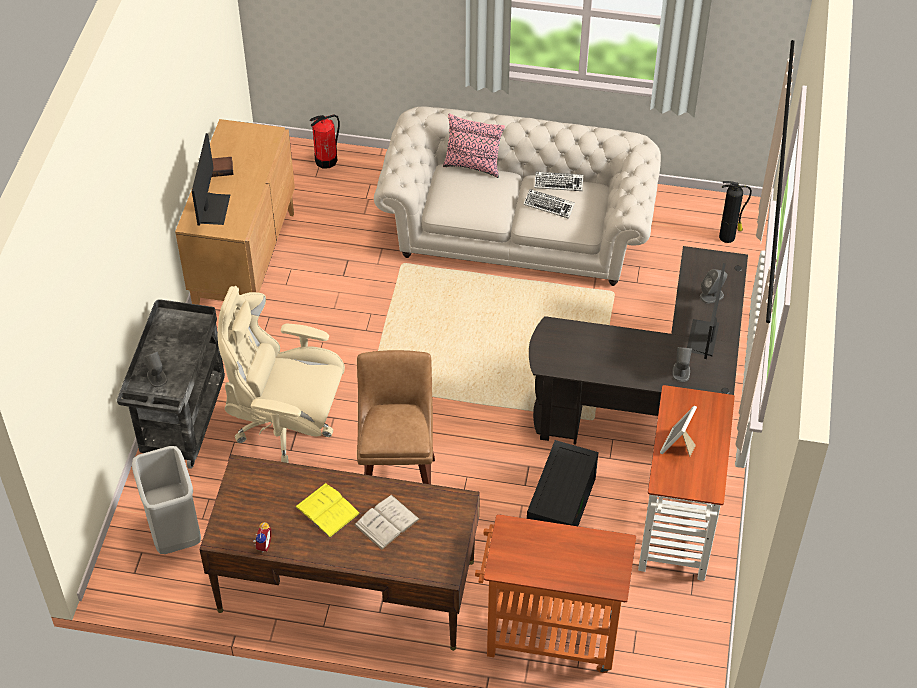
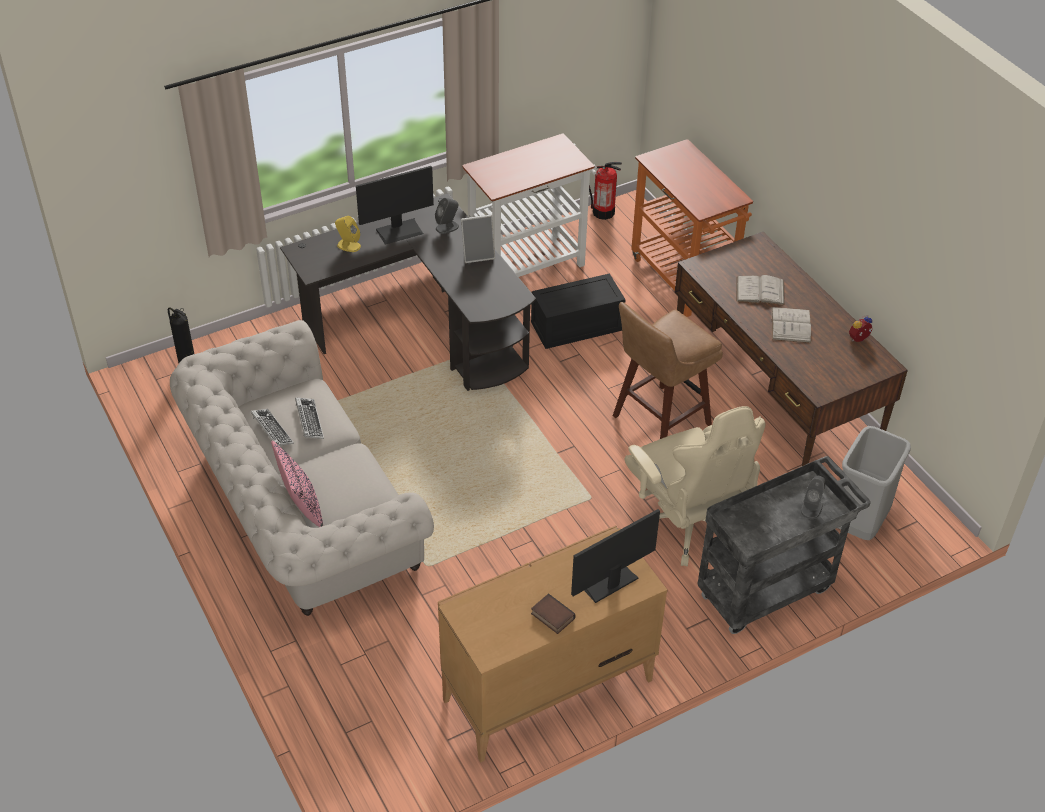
camera: 130 degrees left, 5 degrees down
(326, 160) = (338, 728): fire extinguisher -> fire extinguisher (603, 212)
(327, 510) = (791, 325): yellow book -> white book
(678, 445) = (539, 170): picture frame -> picture frame (478, 254)
(712, 295) = (348, 245): grey speaker -> yellow speaker

